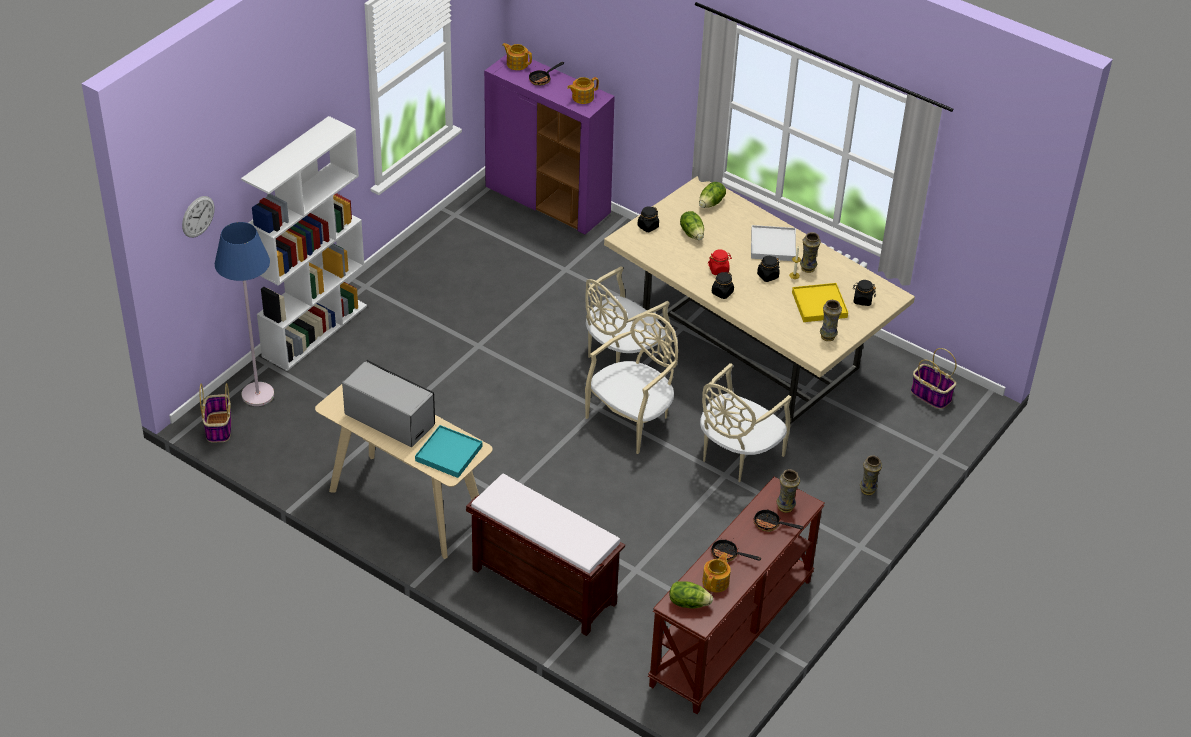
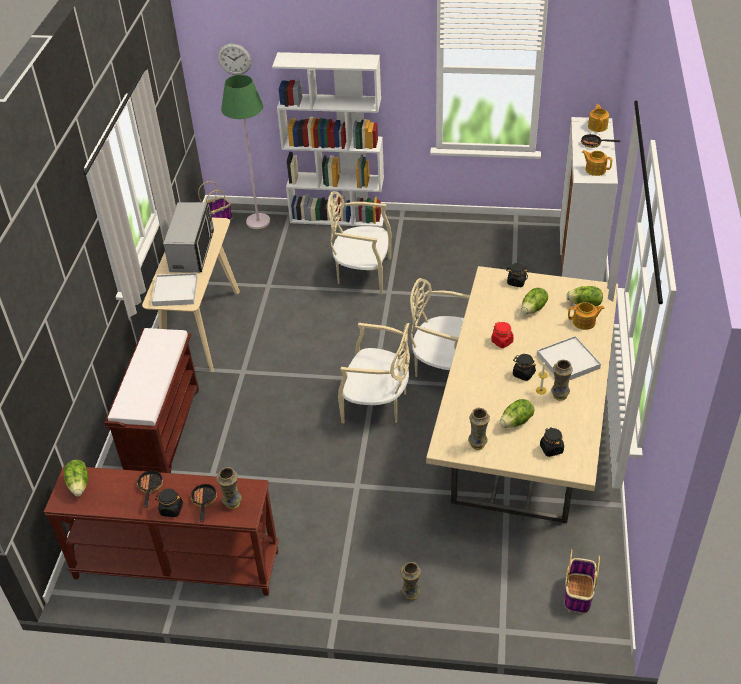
camera: 65 degrees right, 0 degrees up
(257, 395) = (258, 221): blue floor lamp -> green floor lamp
(448, 454) = (175, 291): turquoise tray -> white tray
(548, 201) = (580, 258): purple cabinet -> white cabinet
(716, 582) = (113, 492): teapot -> teapot (584, 322)
(722, 293) = (474, 355): black jar -> black jar (171, 509)
(737, 455) = (386, 484): beige chair -> beige chair (362, 273)
(819, 304) = (516, 422): yellow tray -> lettuce

